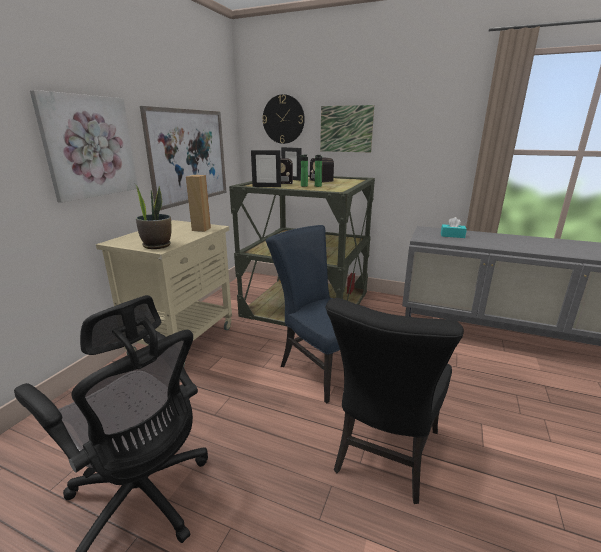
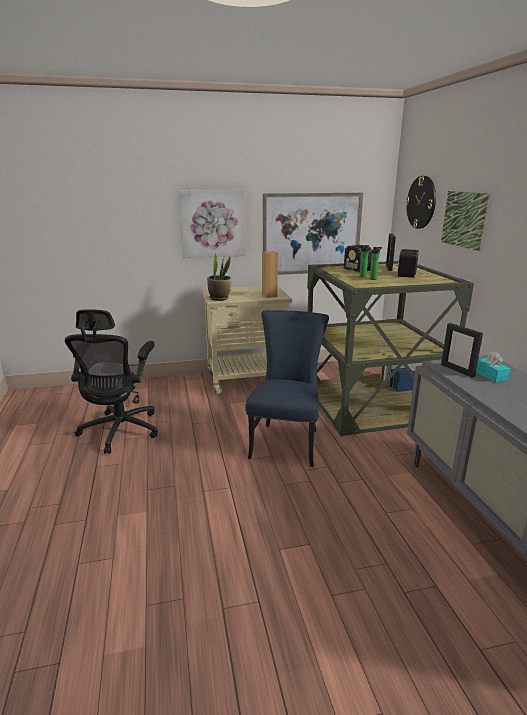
camera: 55 degrees right, 0 degrees up
(266, 186) = (335, 270): picture frame -> picture frame (458, 370)
(383, 455) = (220, 499): black chair -> none

